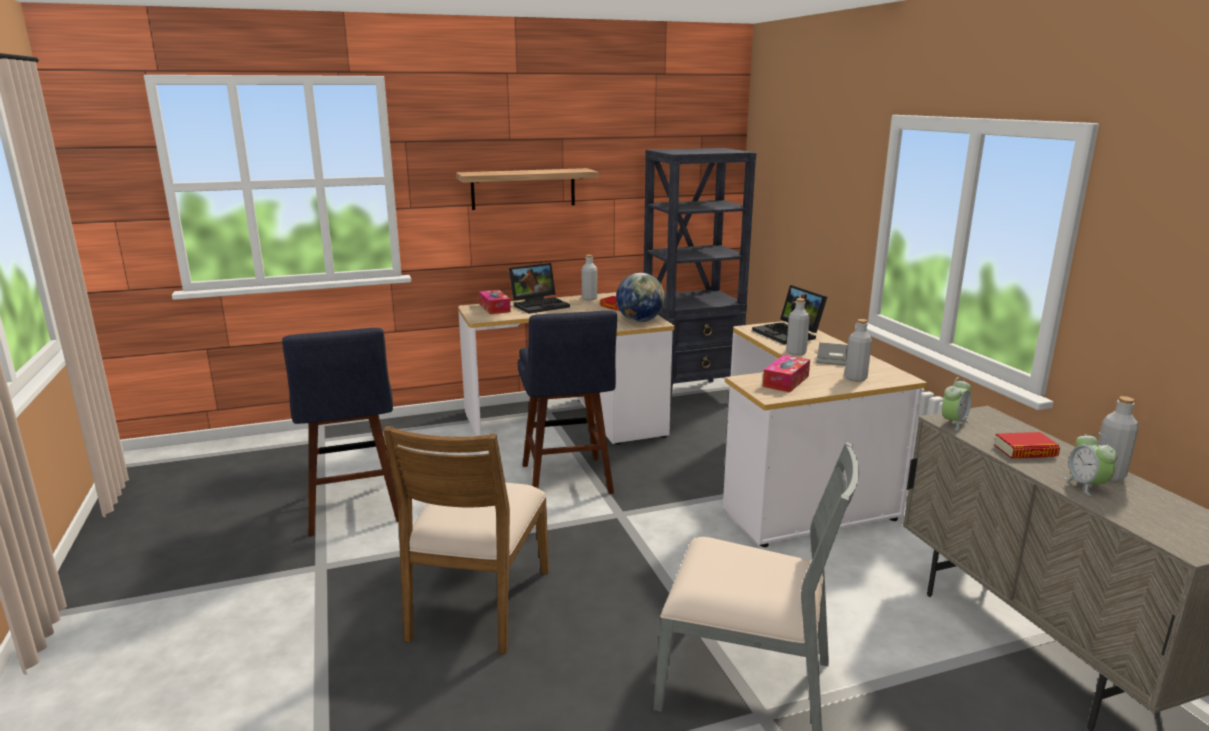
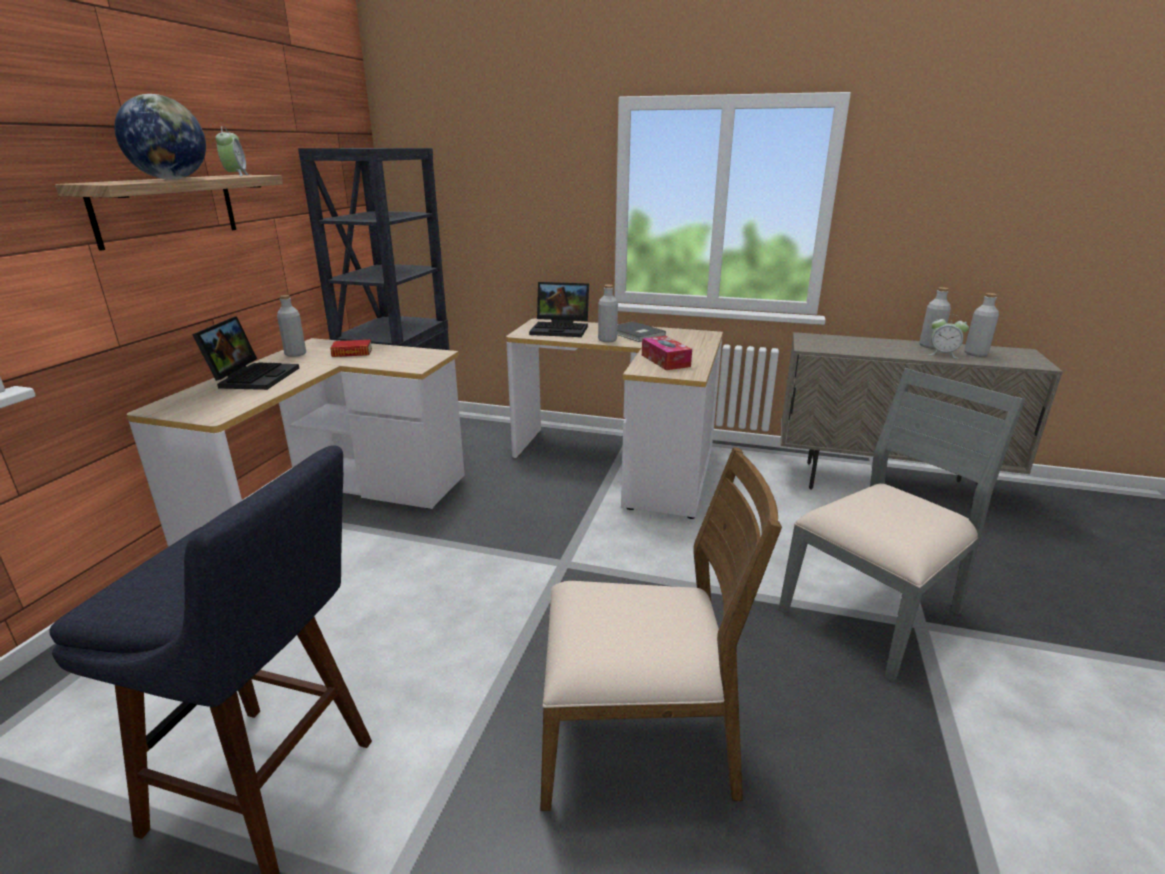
camera: 55 degrees left, 5 degrees up
(477, 604) = (638, 739): brown chair -> brown chair turned 45 degrees counterclockwise
(494, 308) = (198, 399): tissue box -> none
(567, 482) = (462, 567): blue stool -> none
(640, 321) = (416, 357): globe -> globe (172, 179)
(855, 378) = (689, 343): grey bottle -> grey bottle (975, 354)
(953, 423) = (817, 347): alarm clock -> alarm clock (236, 175)
(1025, 451) = (879, 348): book -> none

